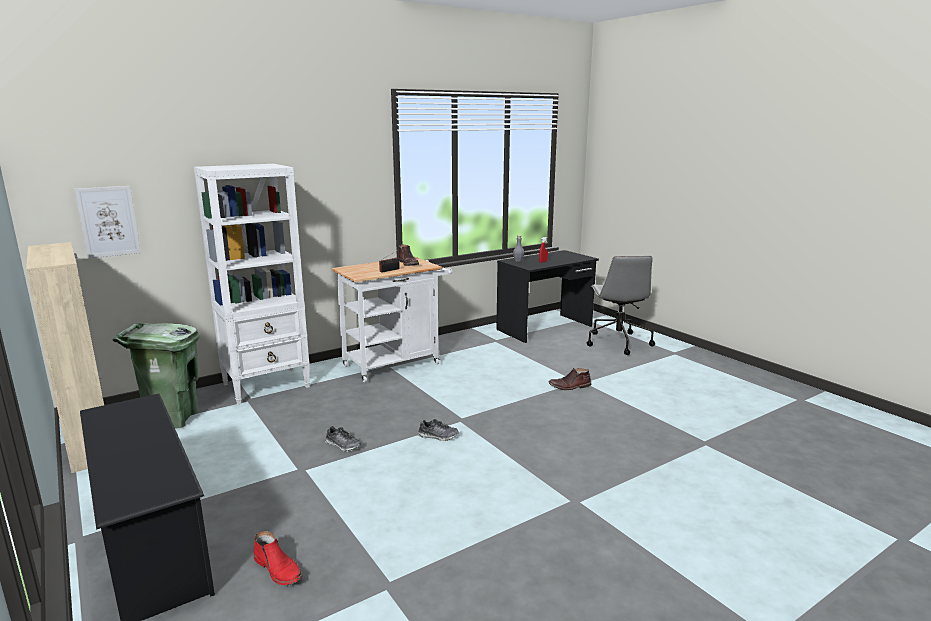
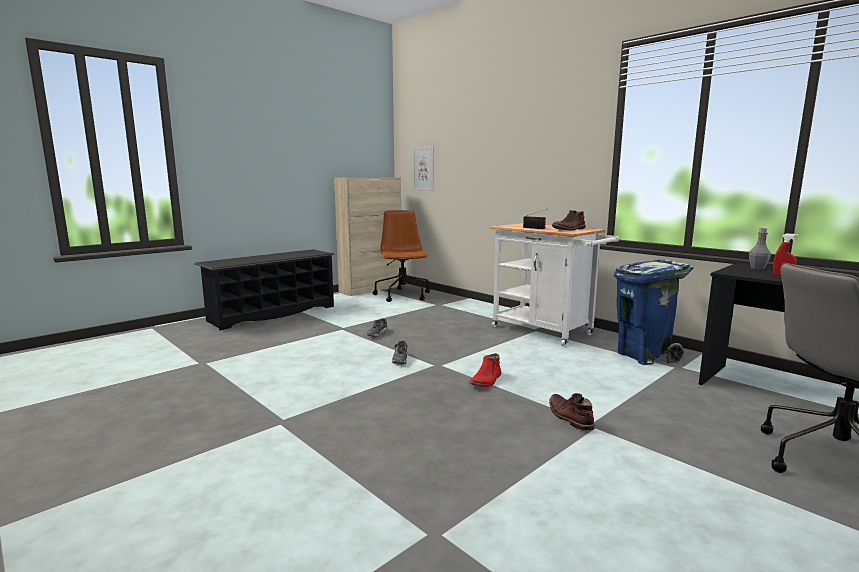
camera: 80 degrees right, 5 degrees down
(172, 419) = (403, 296): green trash can -> brown office chair
(267, 385) = (464, 305): white bookcase -> none
(279, 569) = (233, 338): red boot -> red boot (486, 380)
(471, 344) = (644, 356): none -> blue trash can

